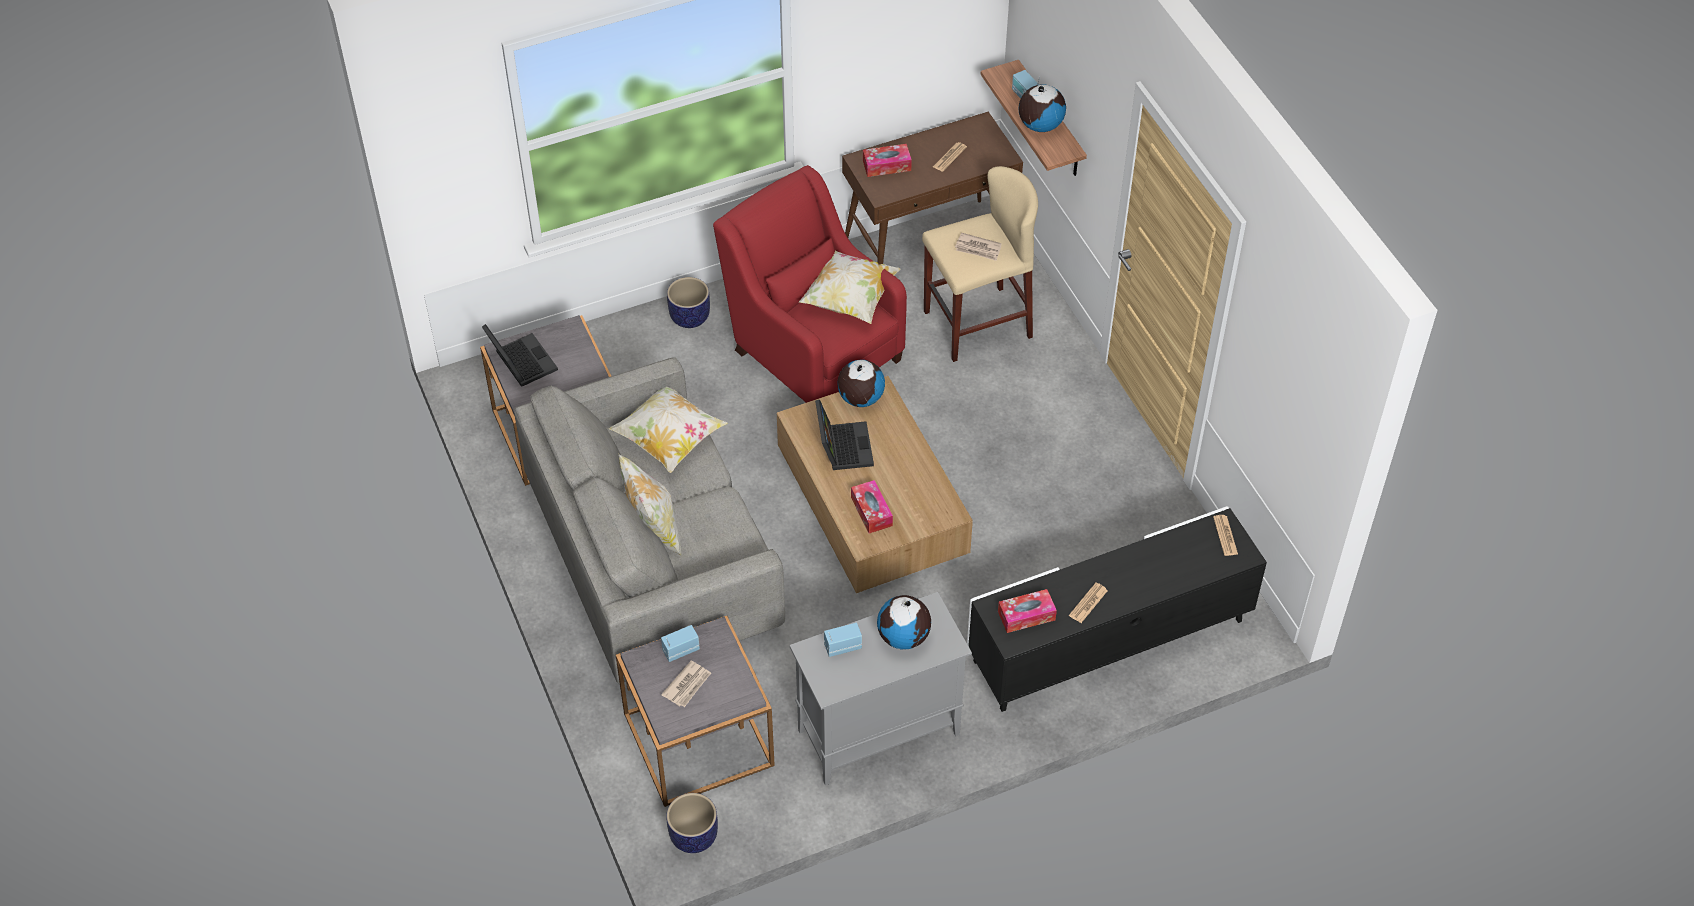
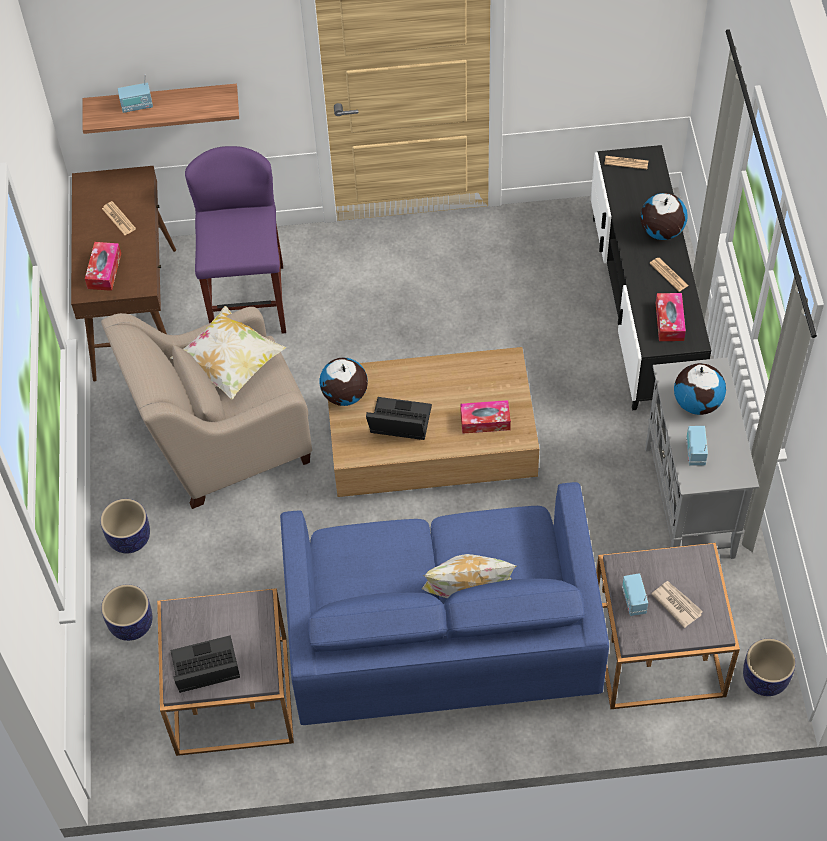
camera: 70 degrees left, 5 degrees up
(606, 344) = (131, 624): none -> planter
(655, 566) = (441, 642): grey sofa -> blue sofa
(669, 439) = (358, 557): pillow -> none
(813, 351) = (223, 441): red armchair -> beige armchair
(977, 324) = (248, 302): beige stool -> purple stool
(978, 248) = (242, 232): newspaper -> none
(1040, 125) = (181, 105): globe -> globe (661, 231)

